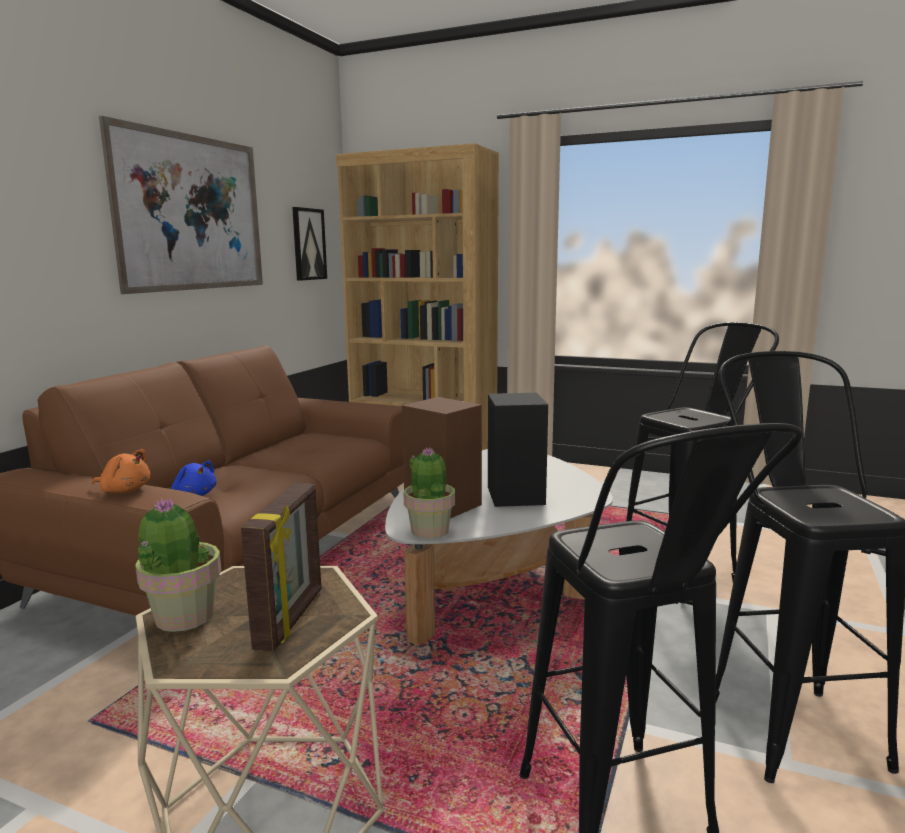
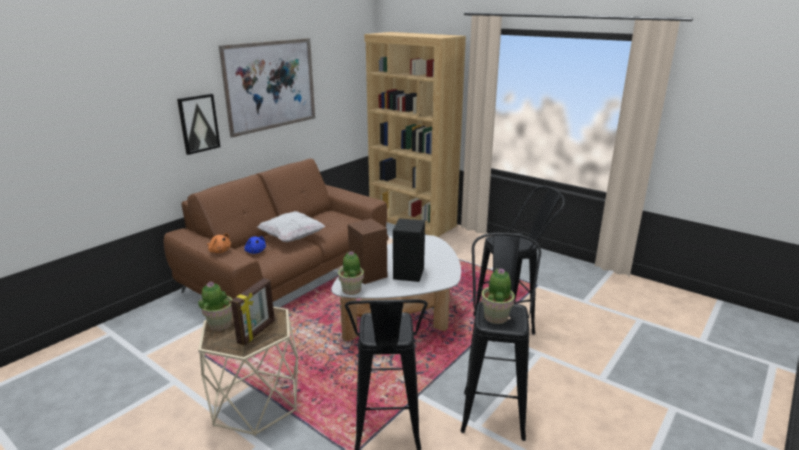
camera: 15 degrees right, 10 degrees up
(259, 470) = (292, 238): none -> white pillow
(308, 244) = (348, 87): picture -> picture (198, 123)
(815, 506) = (496, 317): none -> potted plant

